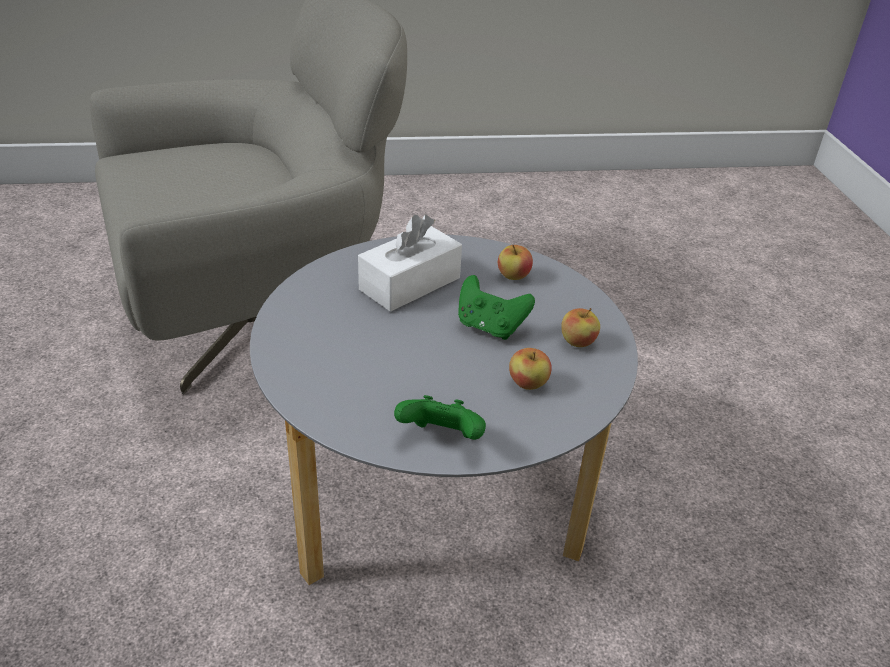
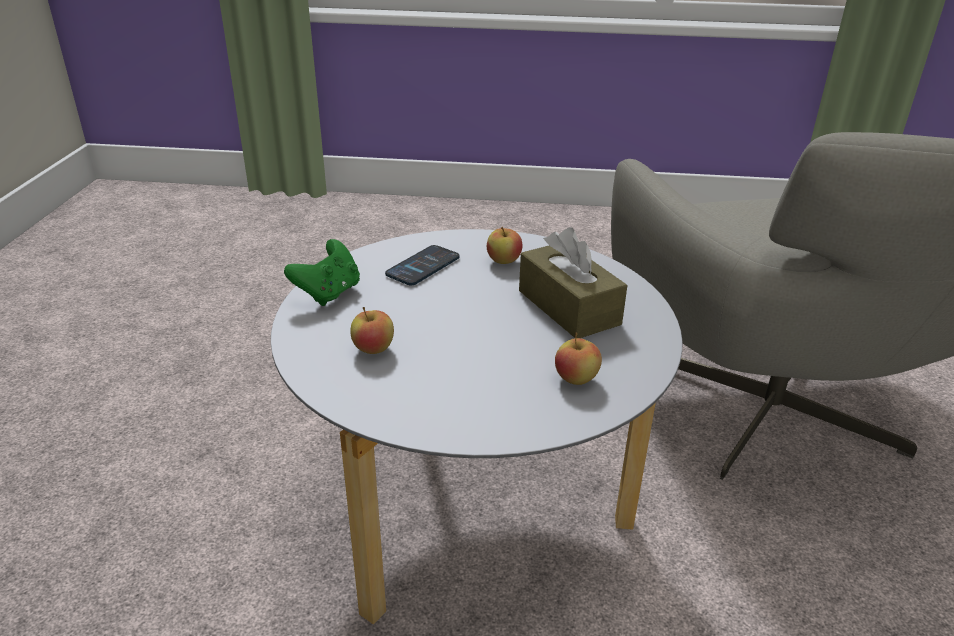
camera: 105 degrees right, 5 degrees down
(358, 379) = (423, 266): none -> phone
(410, 284) = (568, 307): white tissue box -> brown tissue box
(490, 327) = (475, 343): green game controller -> none
(577, 342) = (427, 398): apple -> apple (504, 261)

